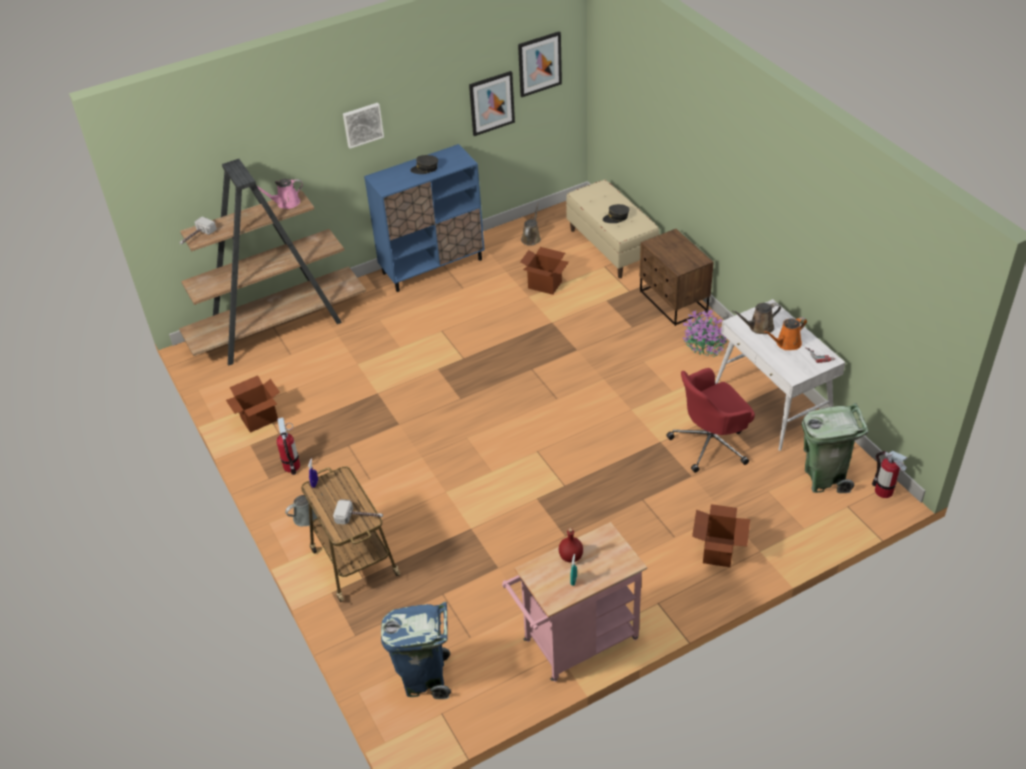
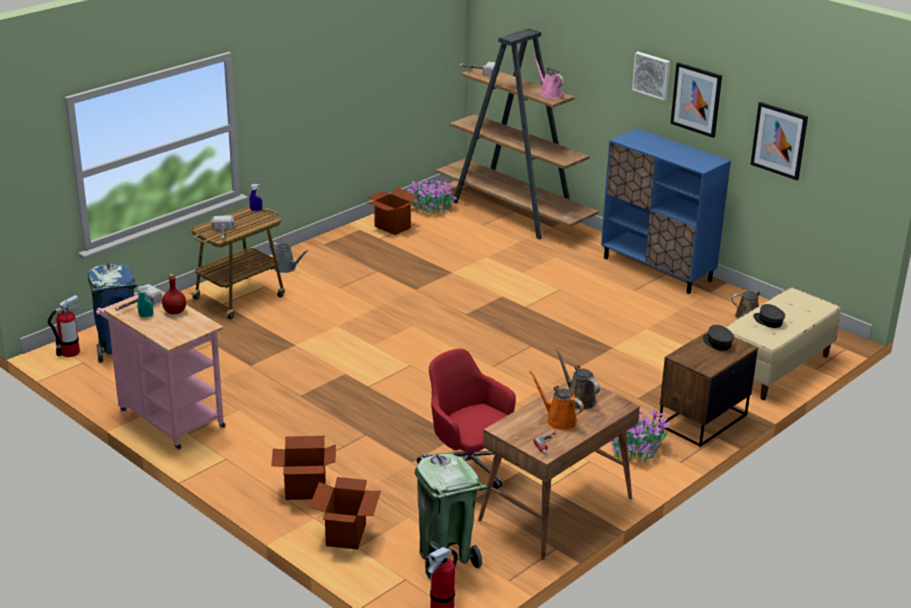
camera: 70 degrees right, 15 degrees down
(235, 383) = (432, 209): none -> potted plant
(292, 466) = (341, 251): fire extinguisher -> fire extinguisher (70, 352)
(425, 169) = (671, 151): grey cap -> grey cap (717, 343)
(539, 64) = (842, 130): picture -> picture (696, 99)
(545, 285) = (673, 335): cardboard box -> cardboard box (346, 535)
(549, 587) = (136, 306): none -> hammer
(773, 405) = (556, 510): white desk -> brown desk

